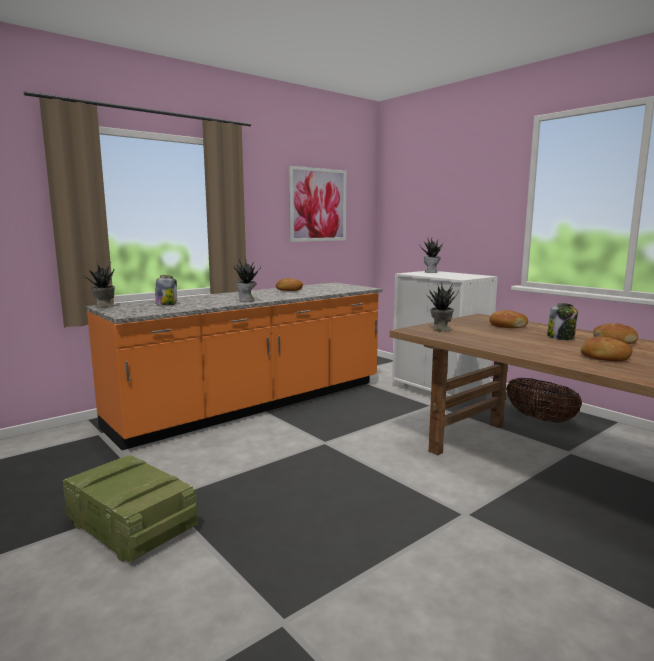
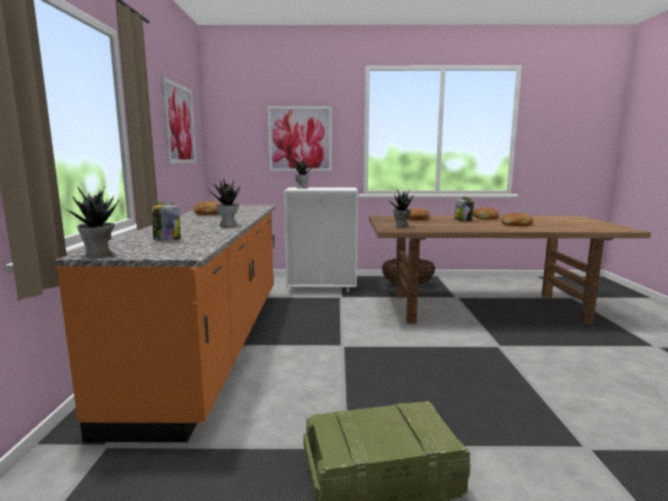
camera: 50 degrees left, 0 degrees up
(456, 214) = (300, 139): none -> picture

